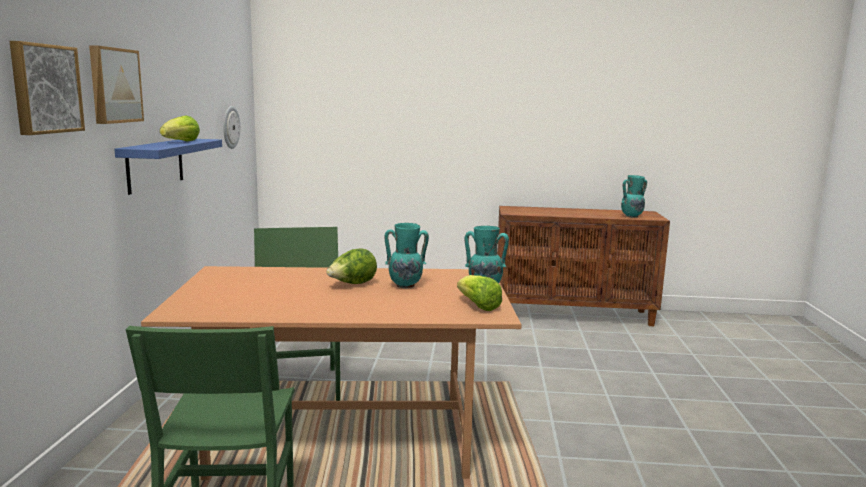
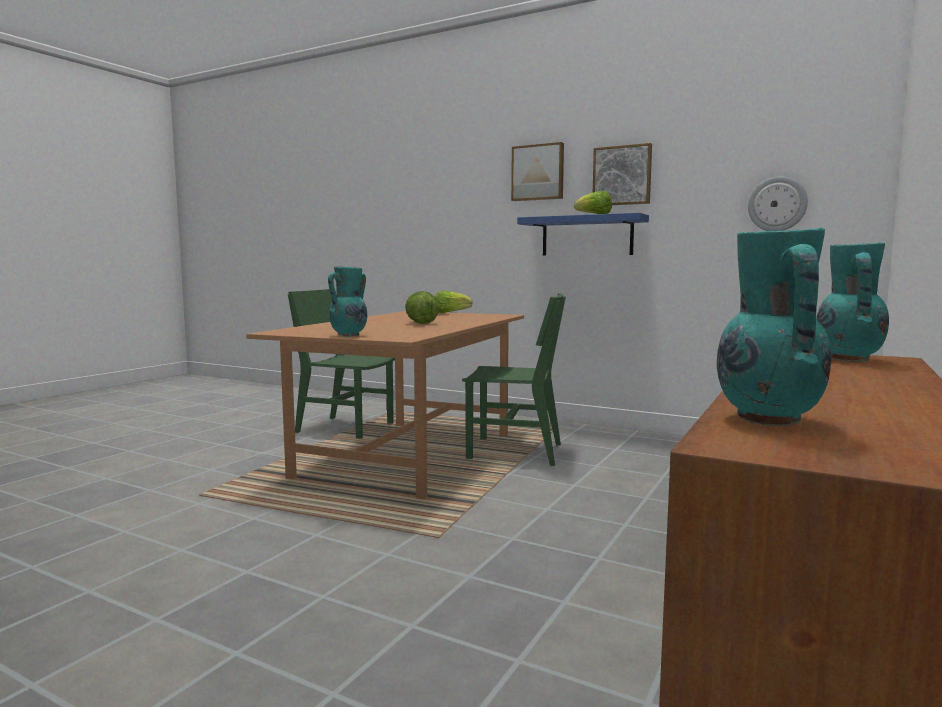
camera: 115 degrees right, 5 degrees down
(45, 89) = (471, 181): picture -> picture (622, 175)
(406, 286) = (395, 328): turquoise vase -> turquoise vase (848, 359)
(478, 306) = (305, 331): lettuce -> lettuce (450, 313)

